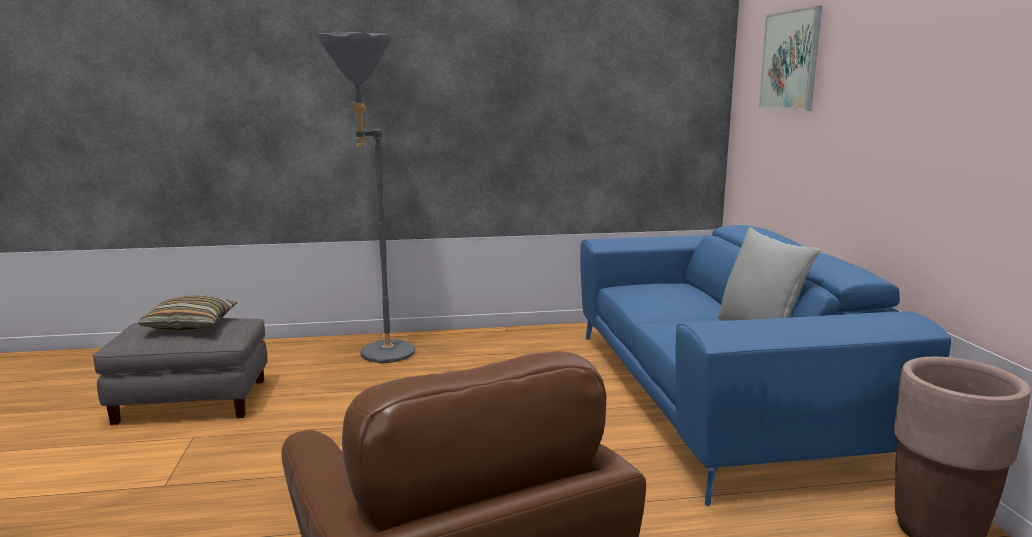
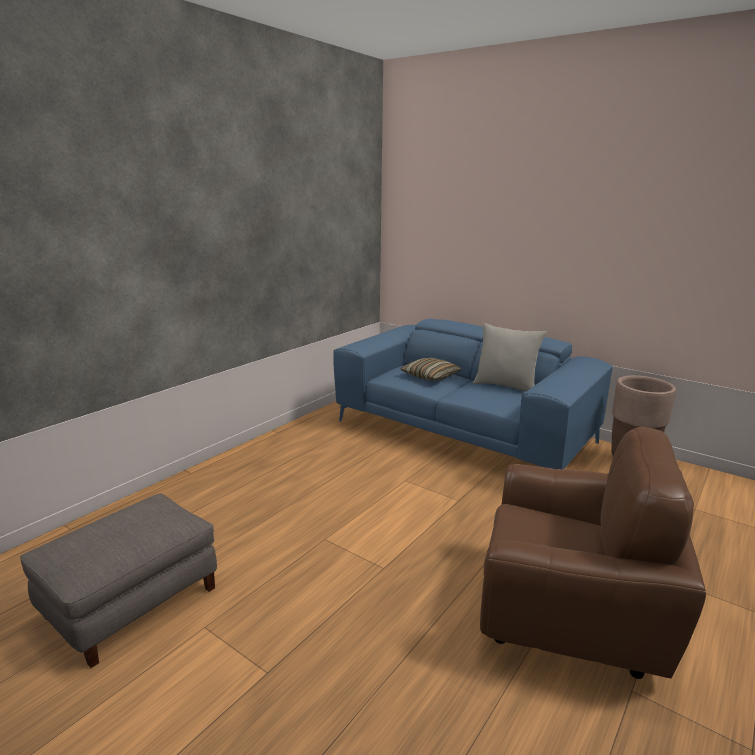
camera: 45 degrees left, 5 degrees up
(191, 324) = (126, 525): pillow -> pillow (430, 376)
(376, 352) = (214, 487): grey floor lamp -> none
(790, 60) = (449, 209): picture -> none

